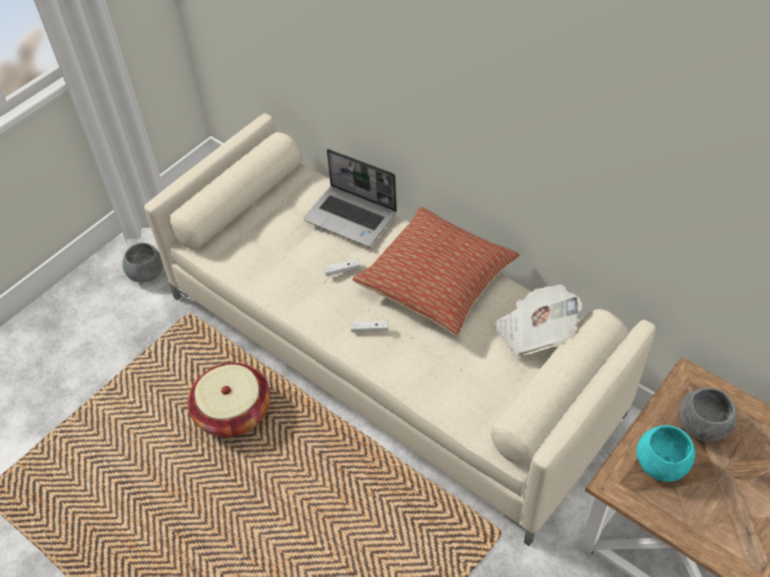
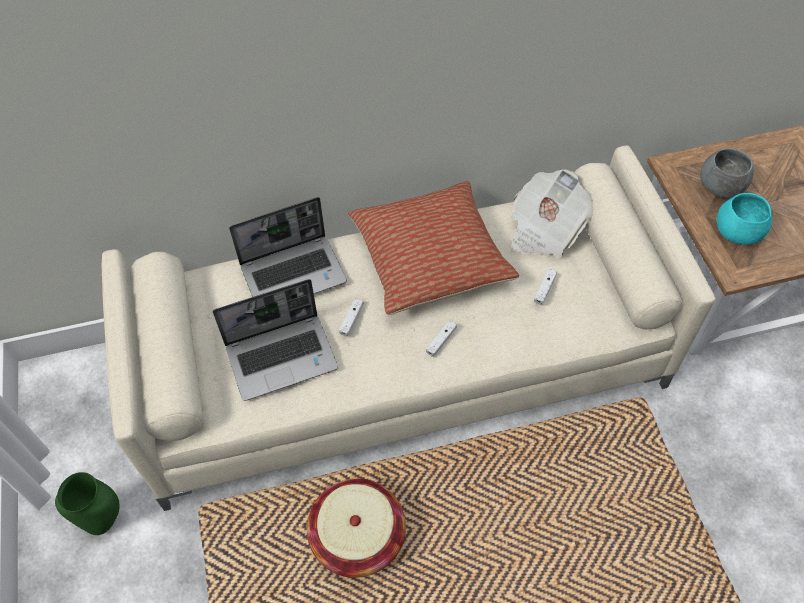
camera: 55 degrees left, 5 degrees up
(147, 273) = (104, 519): grey bowl -> green vase
(281, 253) = (282, 356): none -> laptop
(475, 365) = (544, 289): none -> white game controller

